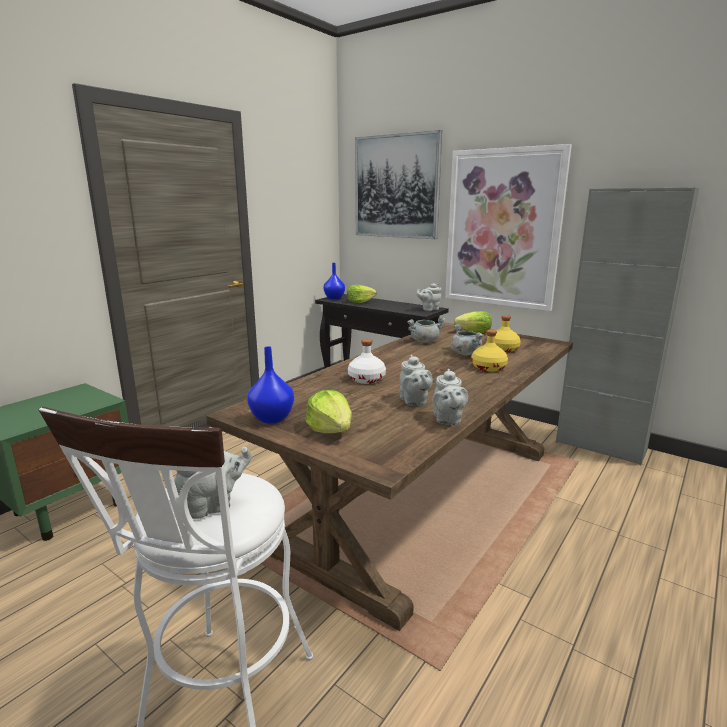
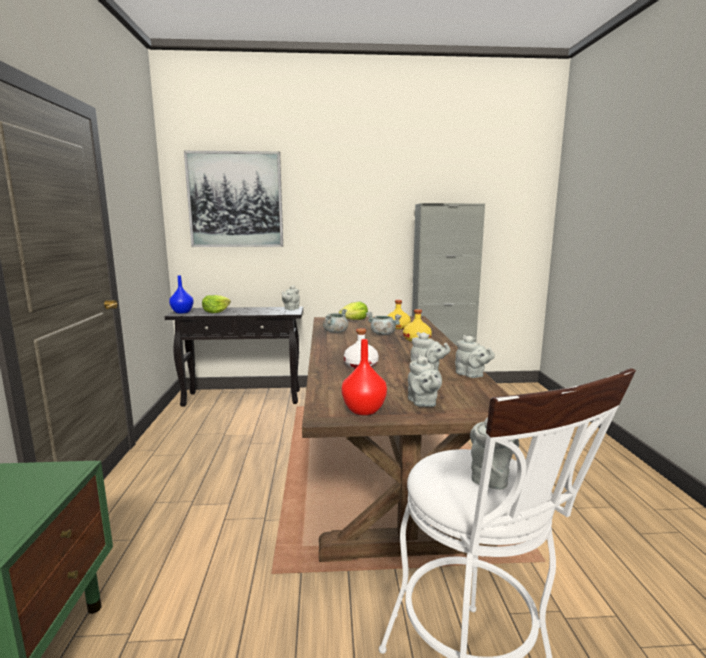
camera: 40 degrees left, 5 degrees down
(273, 418) = (364, 410): blue vase -> red vase
(331, 429) = (423, 403): lettuce -> grey teapot
(502, 229) = (343, 235): picture -> none

